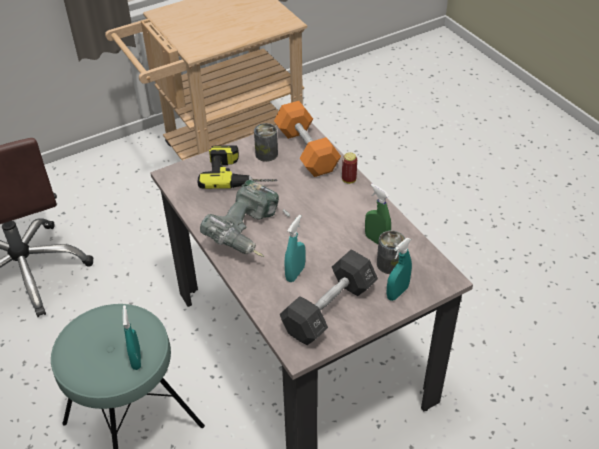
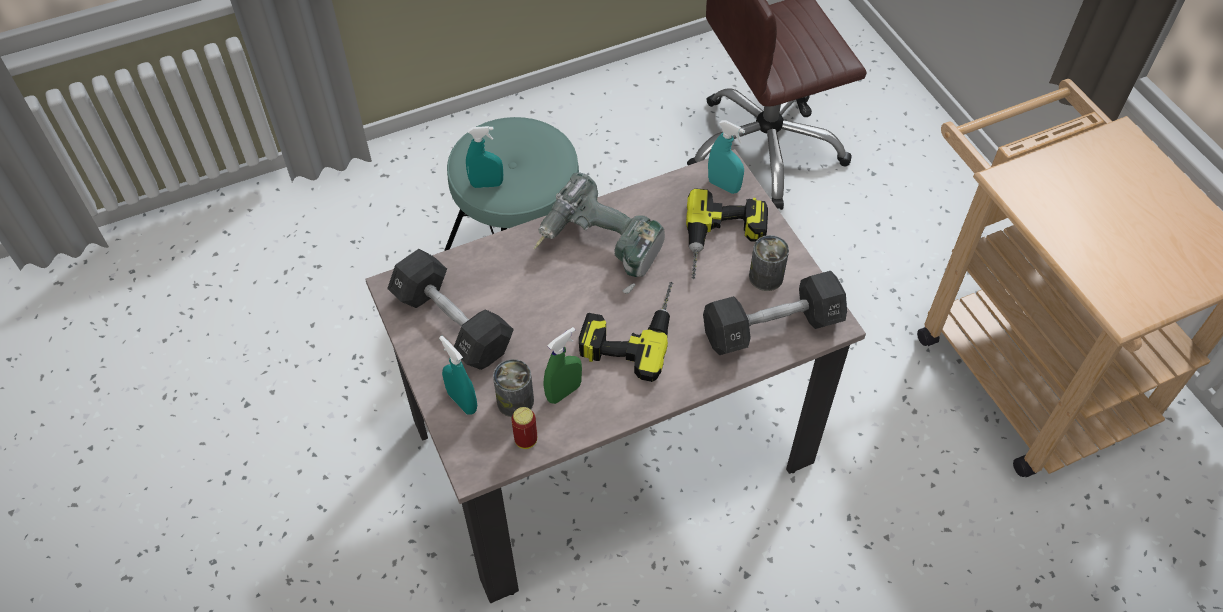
camera: 95 degrees right, 10 degrees up
(295, 273) = (519, 293): turquoise spray bottle -> turquoise spray bottle (723, 186)
(306, 150) = (772, 327): orange dumbbell -> black dumbbell
(318, 213) = (629, 329): none -> power drill
(349, 180) = (697, 375): can -> can (526, 440)

